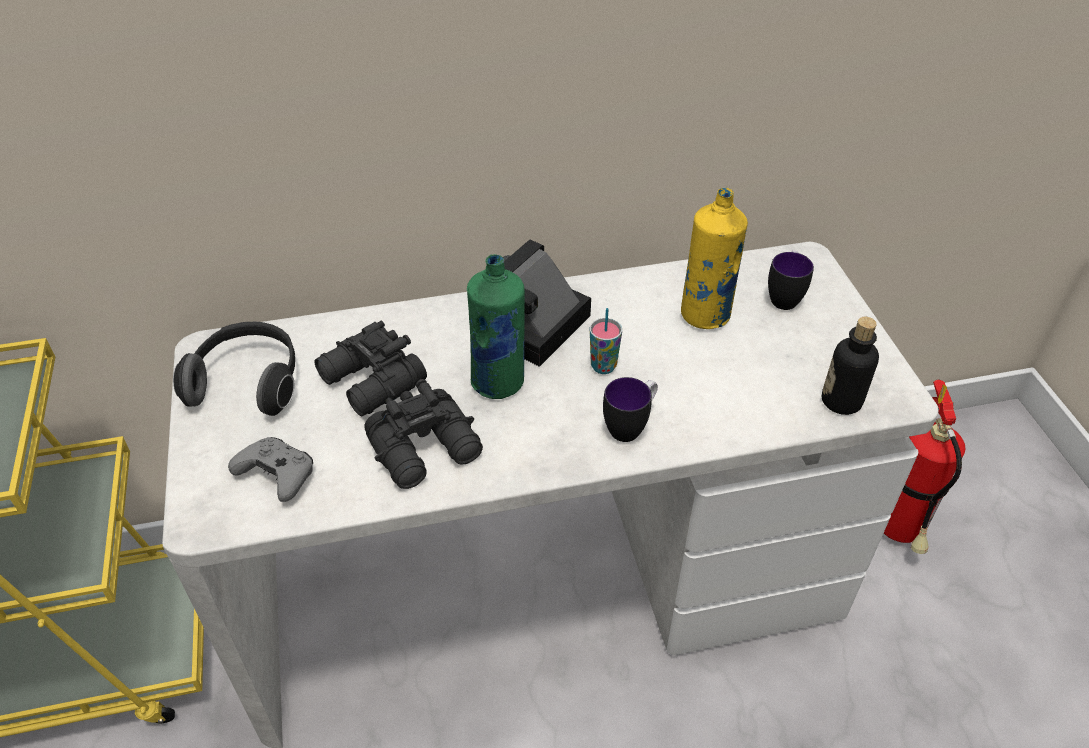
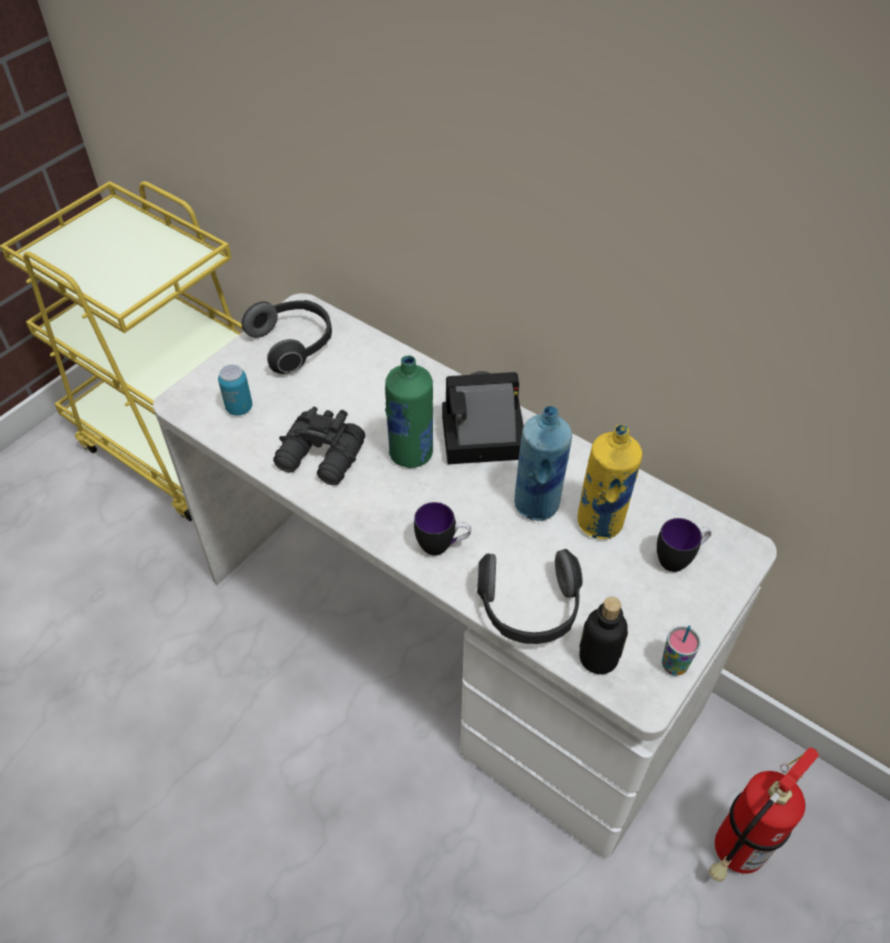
camera: 50 degrees right, 5 degrees up
(277, 476) = (239, 408): grey game controller -> can
(371, 383) = (348, 395): black binoculars -> none
(603, 366) = (483, 497): cup -> cup (674, 666)
(647, 339) = (537, 504): none -> blue bottle
(755, 412) = (529, 610): none -> headphones

